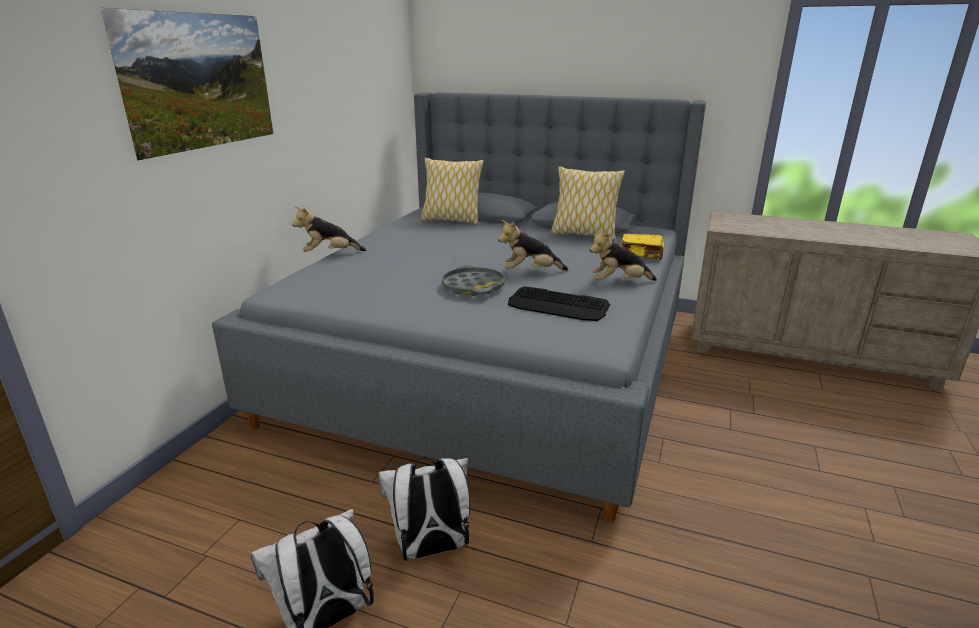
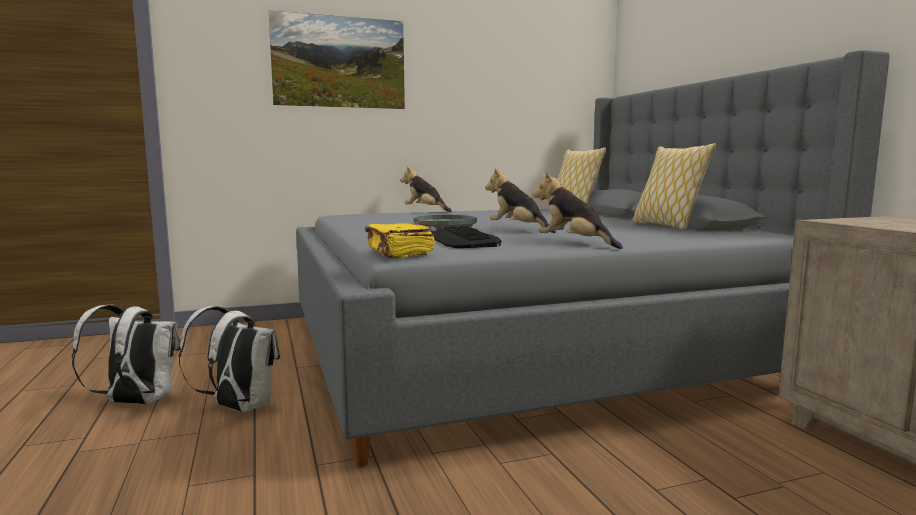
camera: 50 degrees right, 15 degrees down
(642, 254) = (679, 238): yellow book -> yellow book (399, 252)

